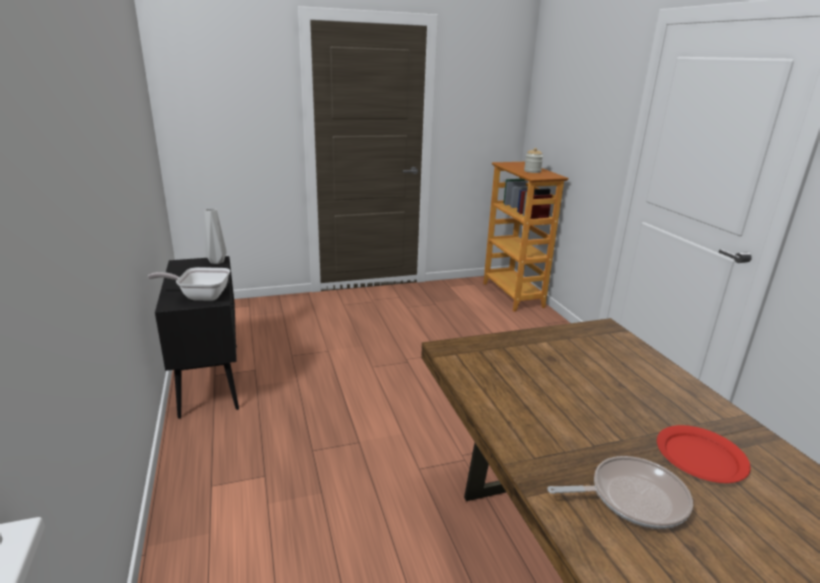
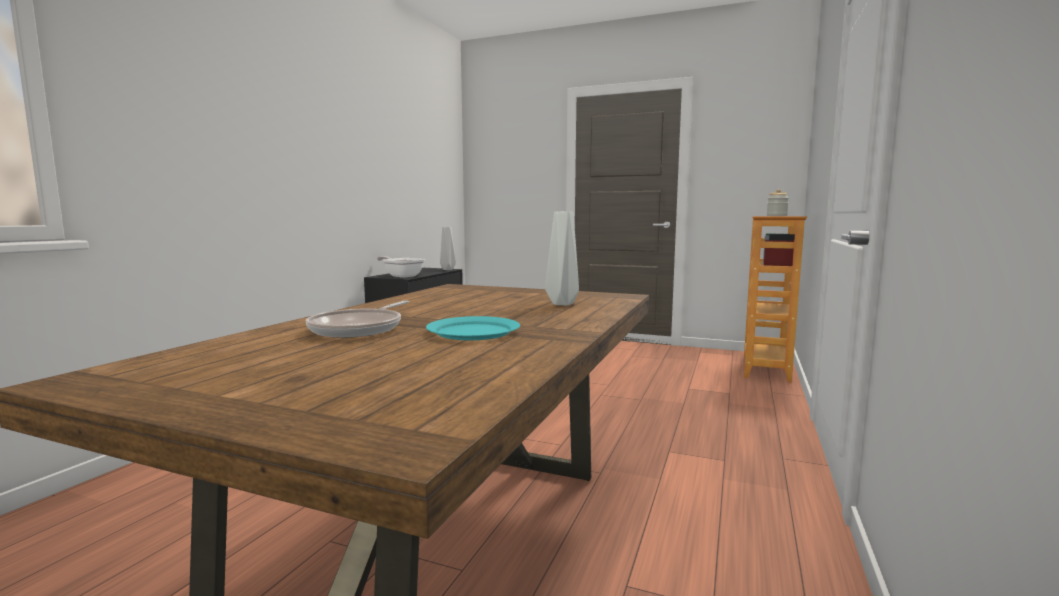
camera: 40 degrees right, 15 degrees down
(612, 362) = (563, 303): none -> white vase
(632, 497) = (360, 329): frying pan -> frying pan turned 75 degrees clockwise
(700, 456) = (474, 332): red plate -> turquoise plate

